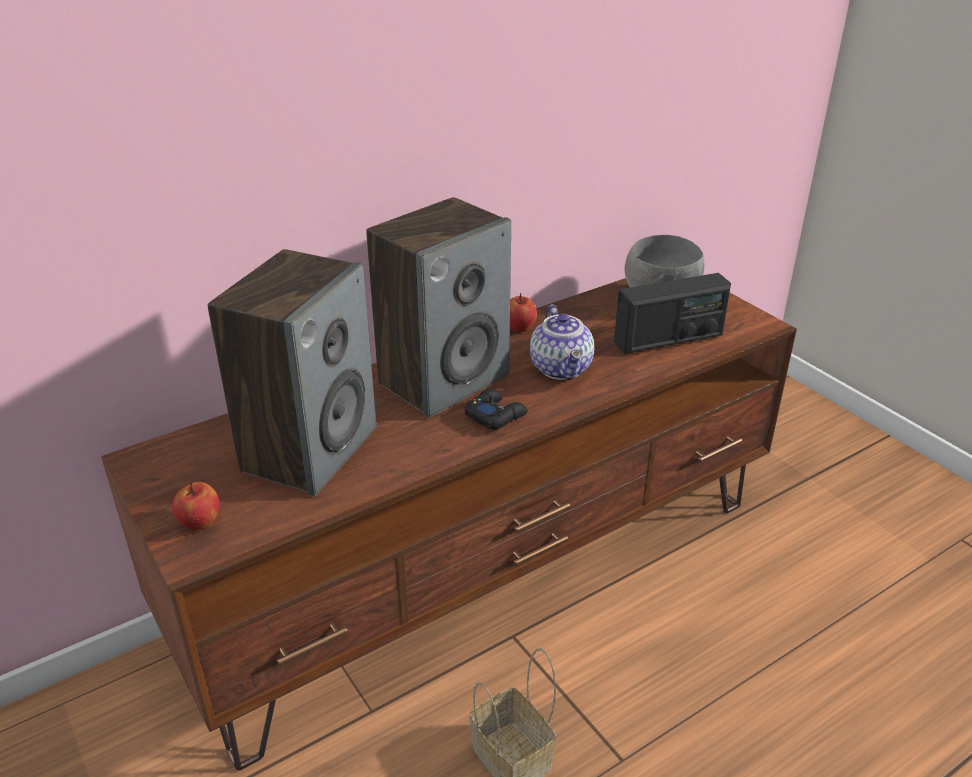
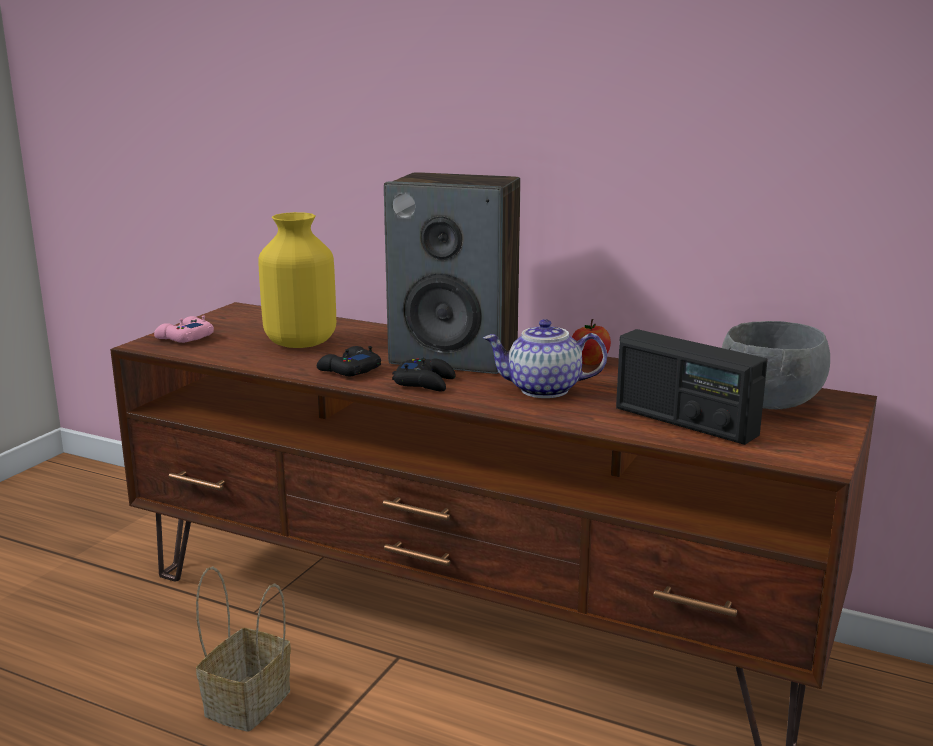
camera: 60 degrees right, 15 degrees down
(200, 523) = (184, 337): apple -> pink game controller
(310, 449) = (301, 342): speaker -> yellow vase
(423, 444) = (349, 370): none -> black game controller
(562, 369) = (543, 390): teapot -> teapot turned 45 degrees clockwise

